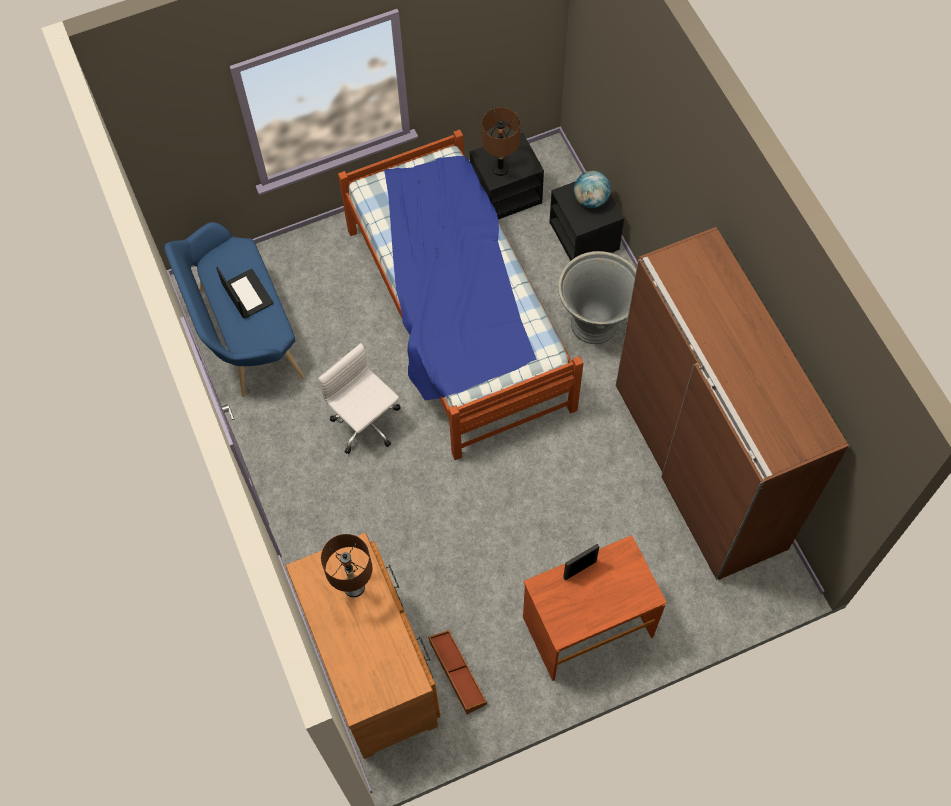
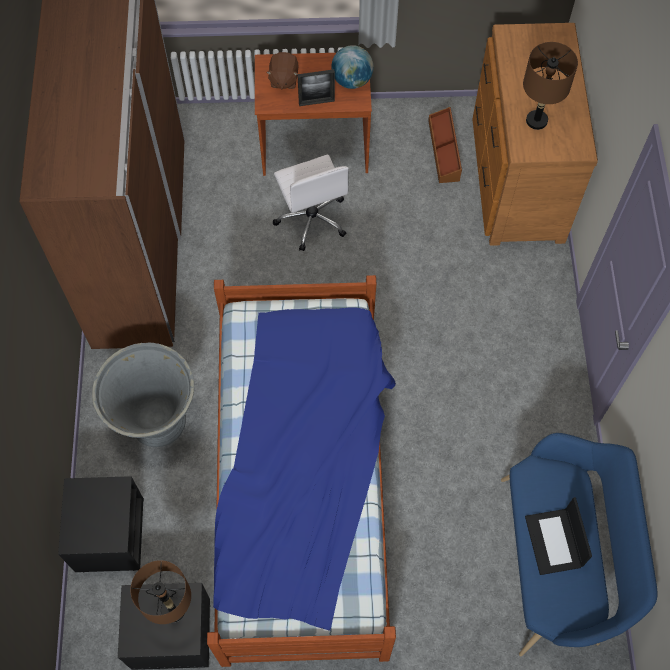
camera: 160 degrees left, 0 degrees up
(366, 424) = (449, 400): white office chair -> white office chair (312, 219)
(591, 200) = (88, 518): globe -> globe (352, 80)
(623, 583) = (283, 79): none -> brown plush toy

